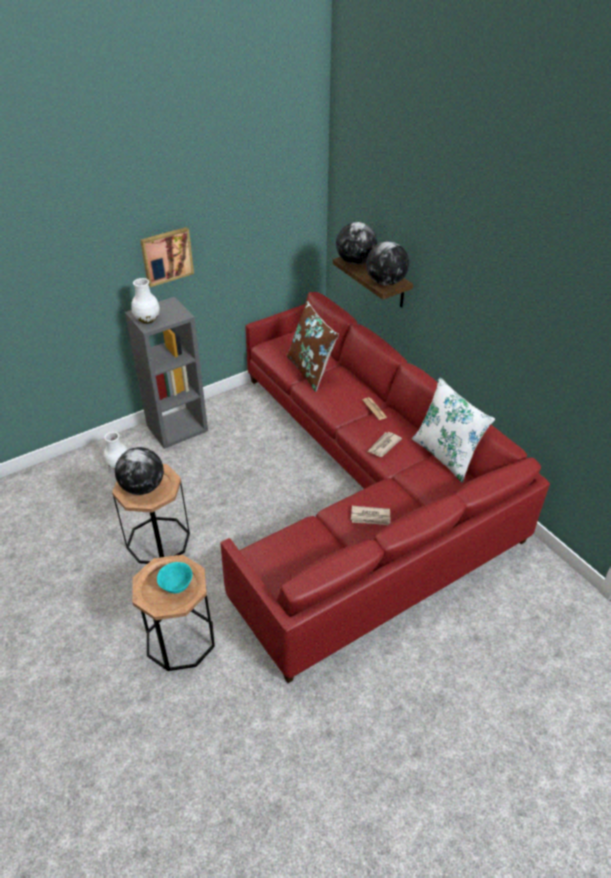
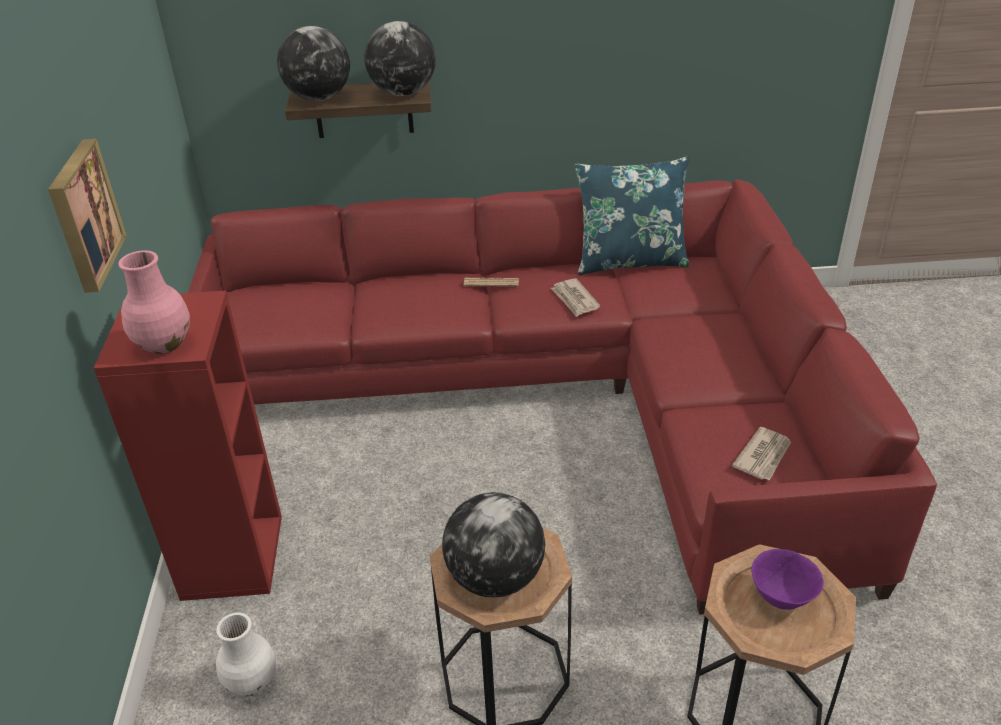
camera: 60 degrees left, 5 degrees down
(147, 320) = (163, 345): white vase -> pink vase
(176, 587) = (781, 598): turquoise bowl -> purple bowl
(177, 427) = (232, 556): grey bookcase -> red bookcase
(311, 371) = (346, 309): brown pillow -> none
(370, 517) = (710, 355): newspaper -> newspaper (763, 456)
(446, 455) = (630, 261): white pillow -> blue pillow

